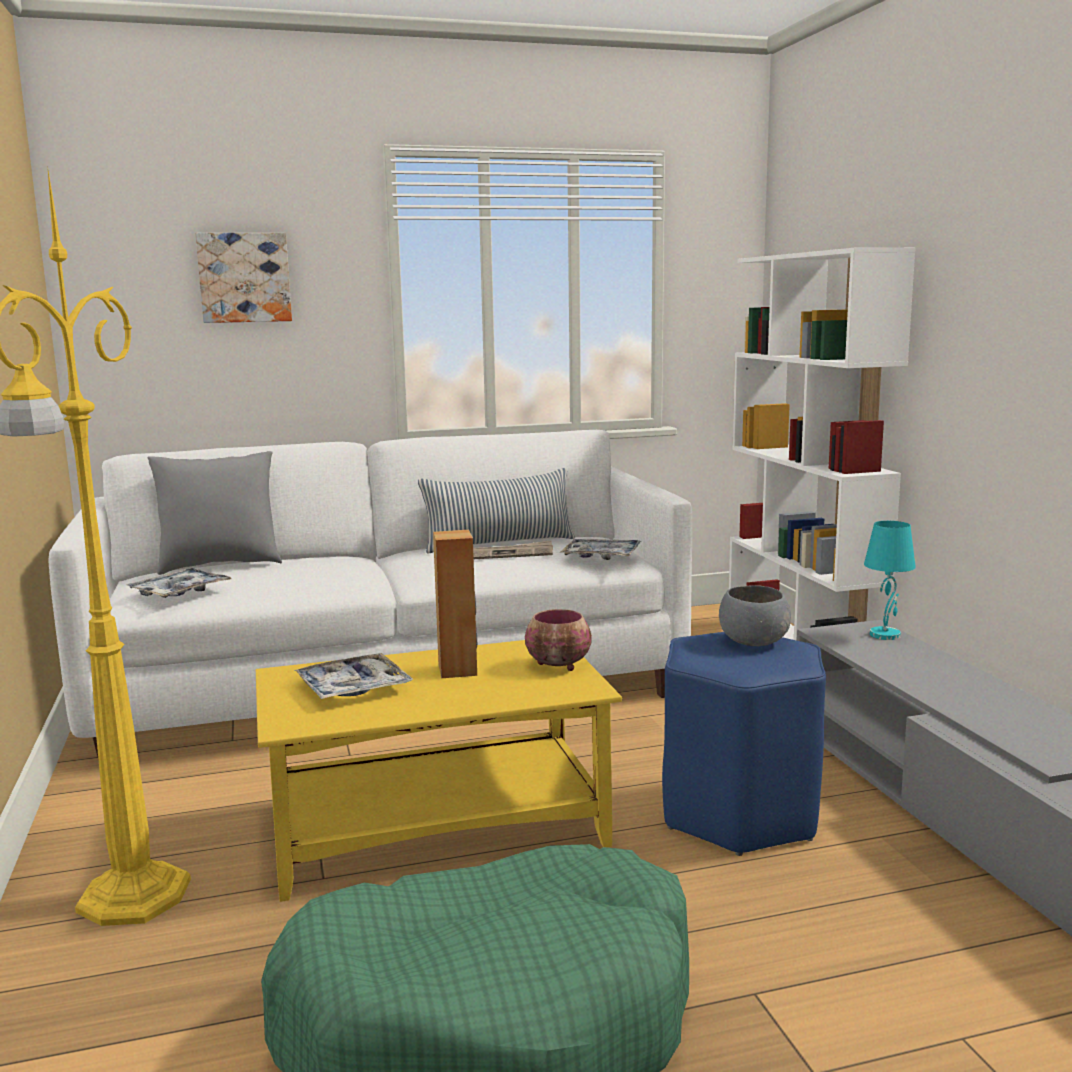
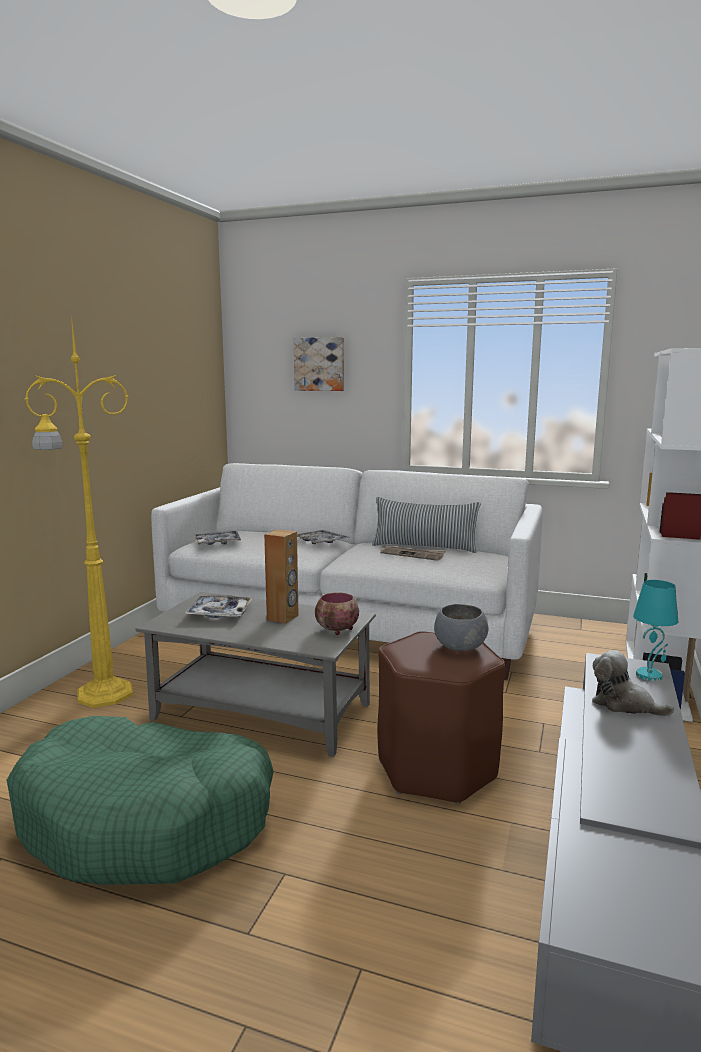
camera: 35 degrees right, 0 degrees up
(220, 565) = (263, 532): grey pillow -> none
(439, 828) = (264, 712): yellow coffee table -> grey coffee table
(601, 556) = (467, 568): tray -> tray (320, 542)
(740, 814) = (437, 769): blue stool -> brown stool
(911, 667) = (624, 704): none -> plush toy

